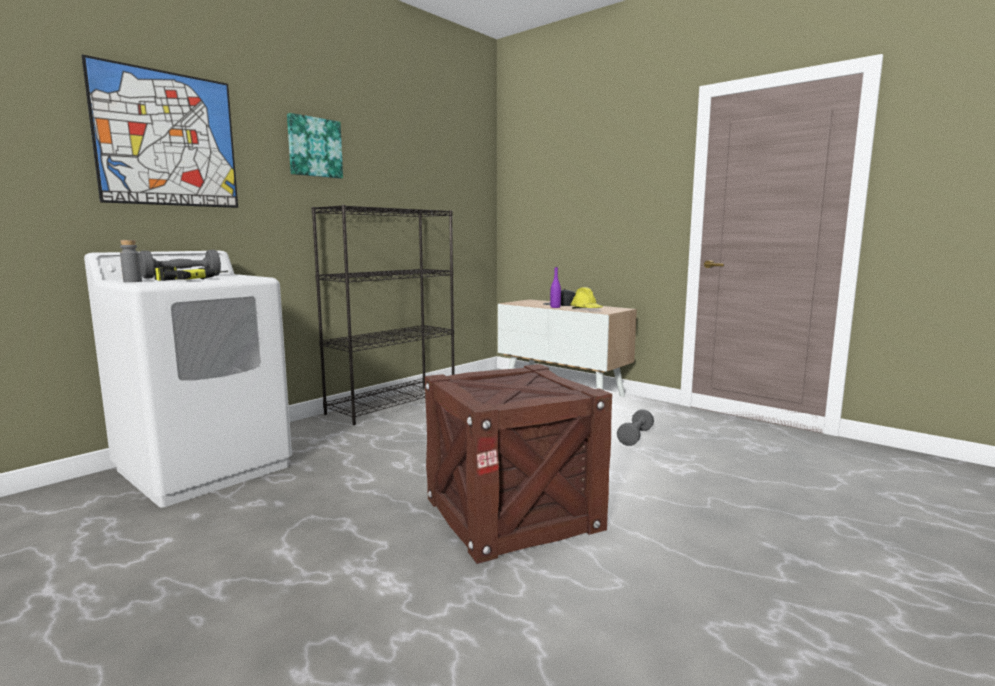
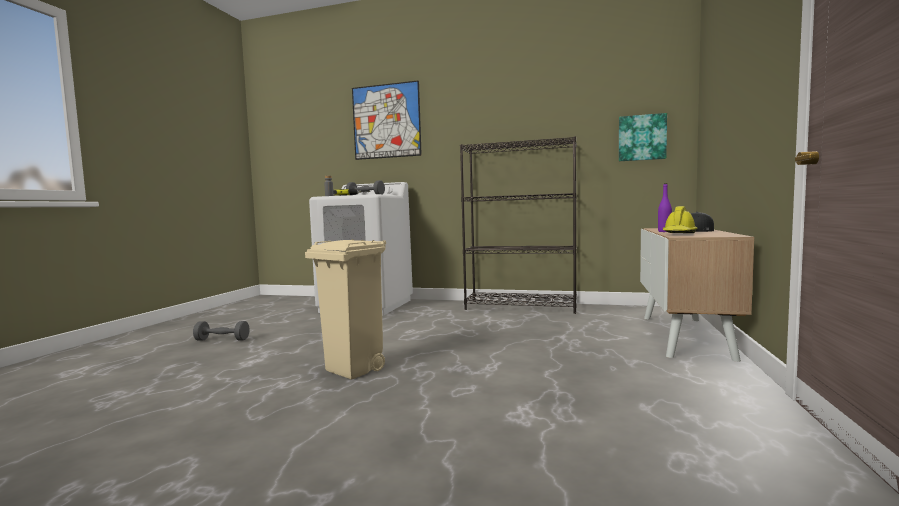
camera: 65 degrees right, 5 degrees down
(314, 147) = (475, 106): picture -> picture (642, 138)
(511, 513) = (354, 370): crate -> beige trash can
(635, 437) = (591, 385): grey dumbbell -> grey dumbbell (222, 340)

